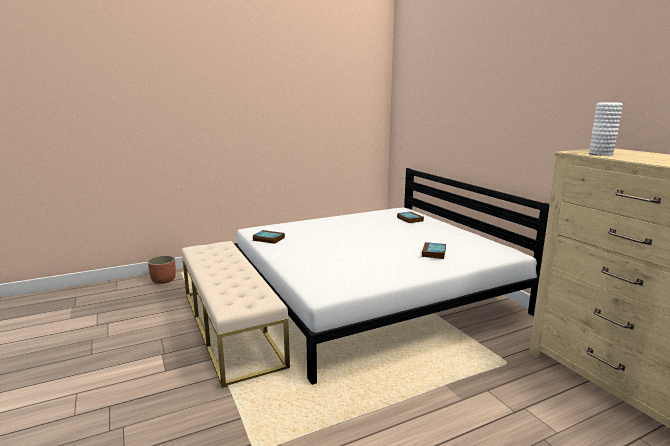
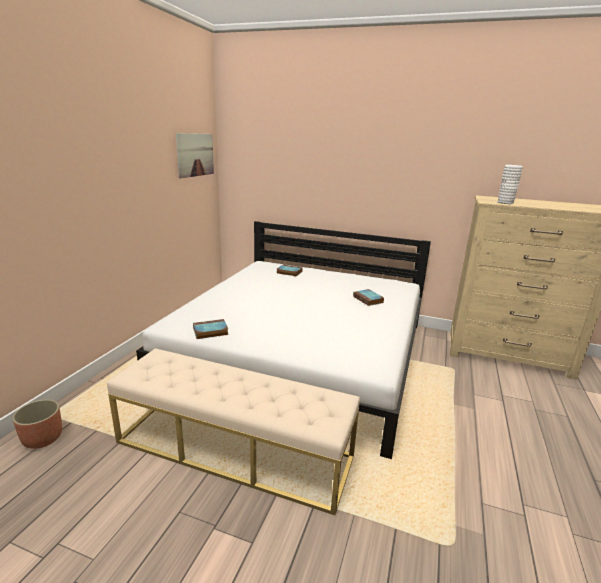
camera: 45 degrees left, 5 degrees up
(357, 103) = (195, 155): none -> picture

